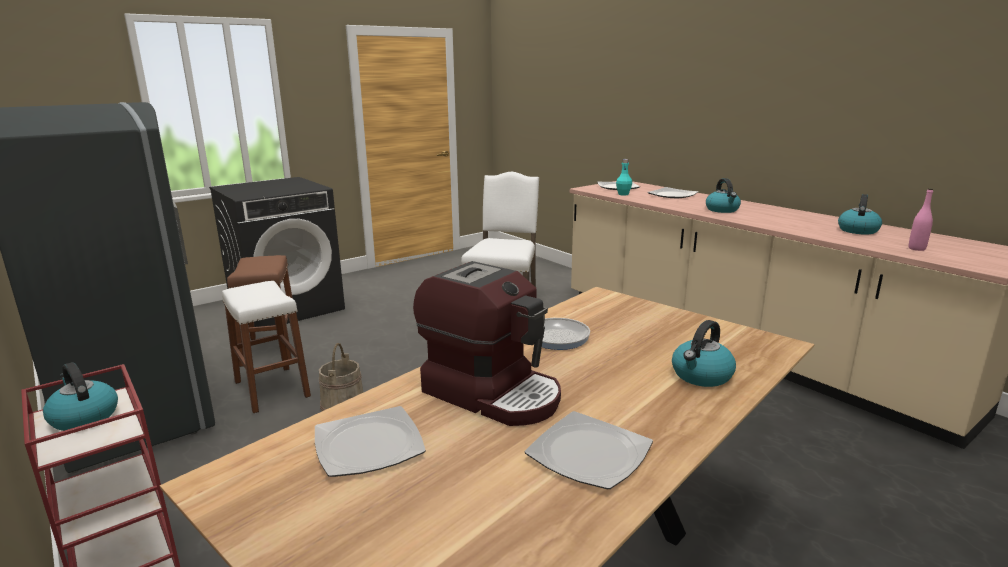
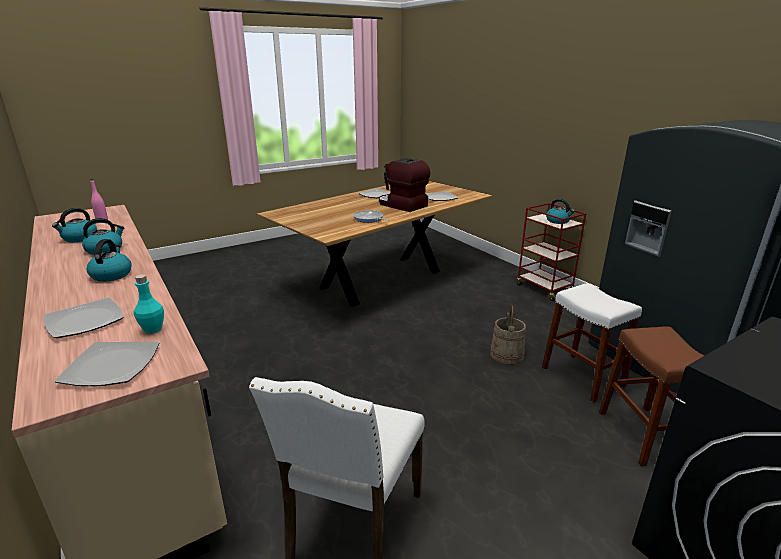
camera: 175 degrees left, 5 degrees up
(701, 376) = (321, 206): kettle -> kettle (105, 250)

